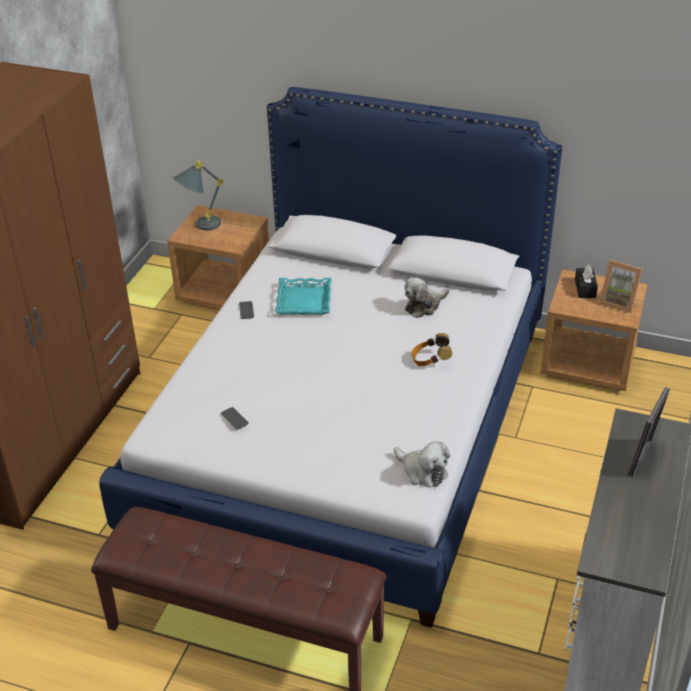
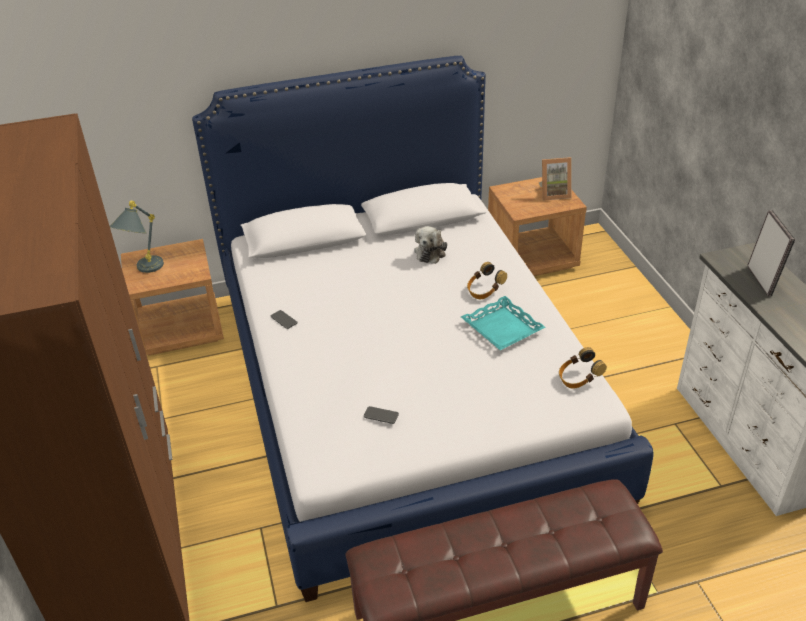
camera: 35 degrees left, 0 degrees up
(304, 301) = (327, 289): turquoise tray -> turquoise tray (502, 328)
(422, 471) = (578, 379): plush toy -> headphones
(585, 288) = (520, 193): black tissue box -> none

